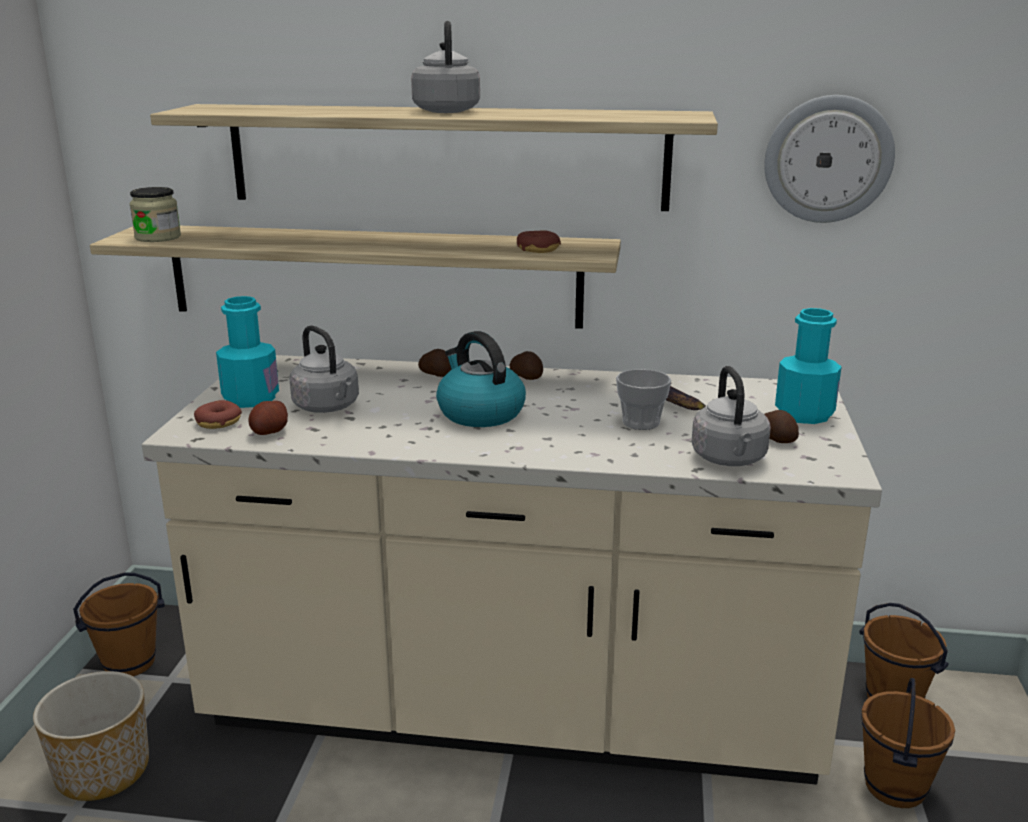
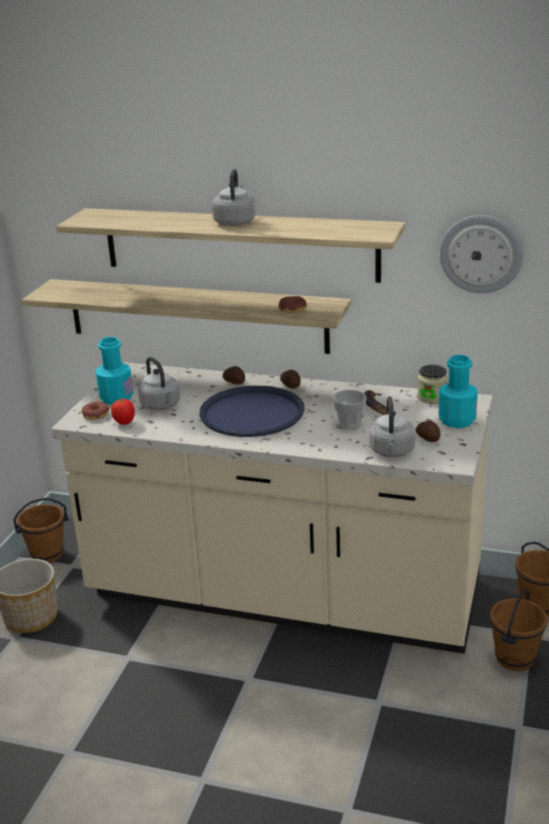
camera: 10 degrees right, 5 degrees up
(158, 237) = (62, 293): jar -> jar (432, 397)
(270, 432) = (124, 423): potato -> tomato
(479, 413) = (252, 413): kettle -> blue tray

